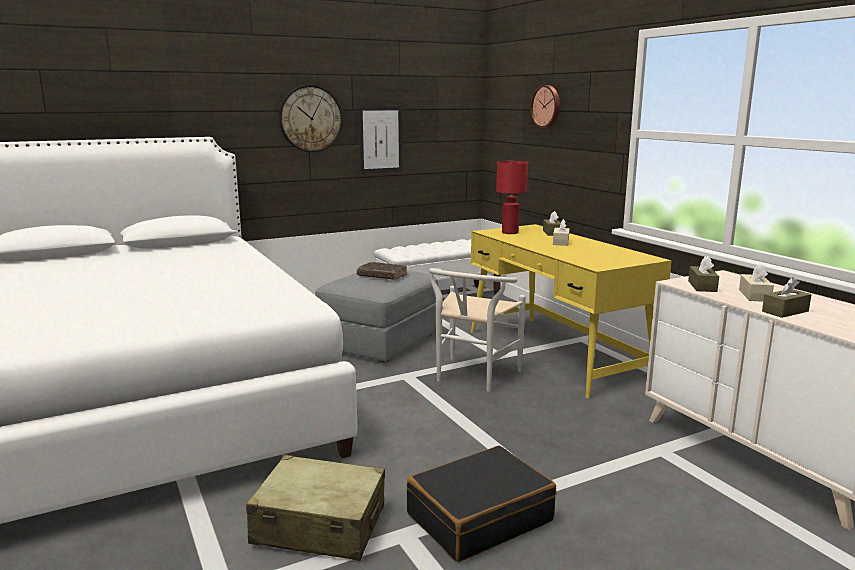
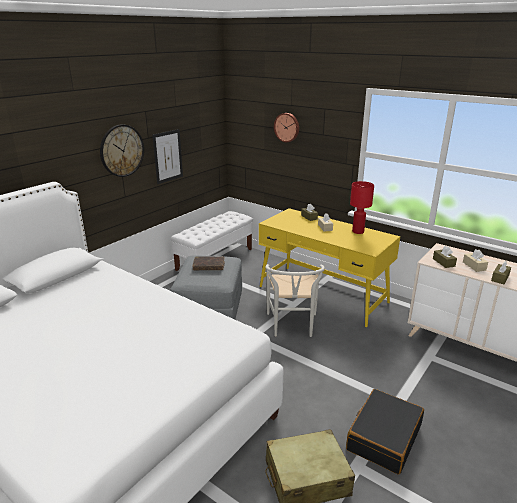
camera: 25 degrees left, 10 degrees up
(510, 233) = (285, 221): red table lamp -> red table lamp (358, 232)

